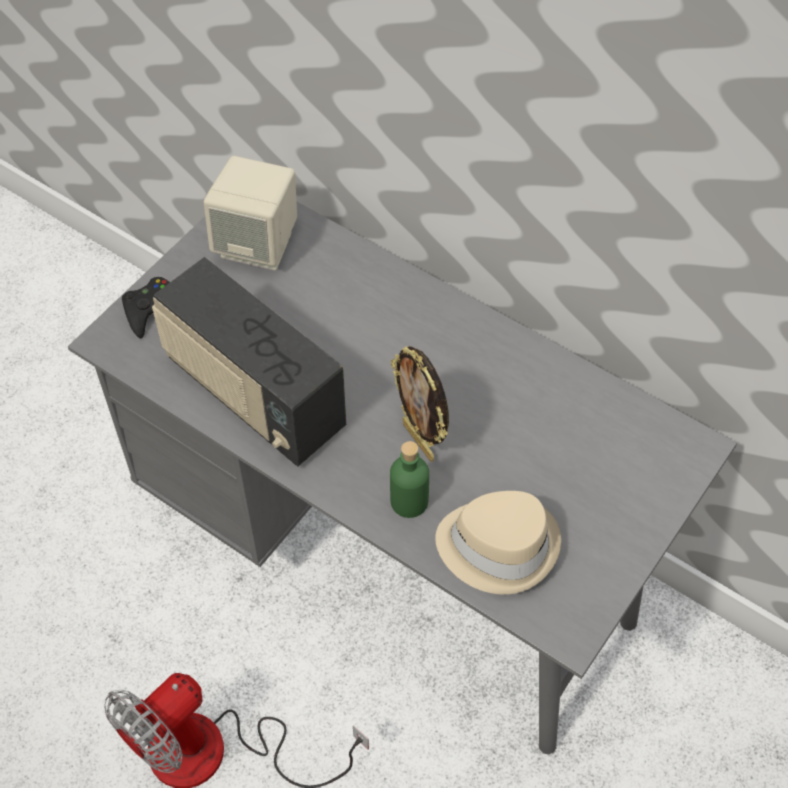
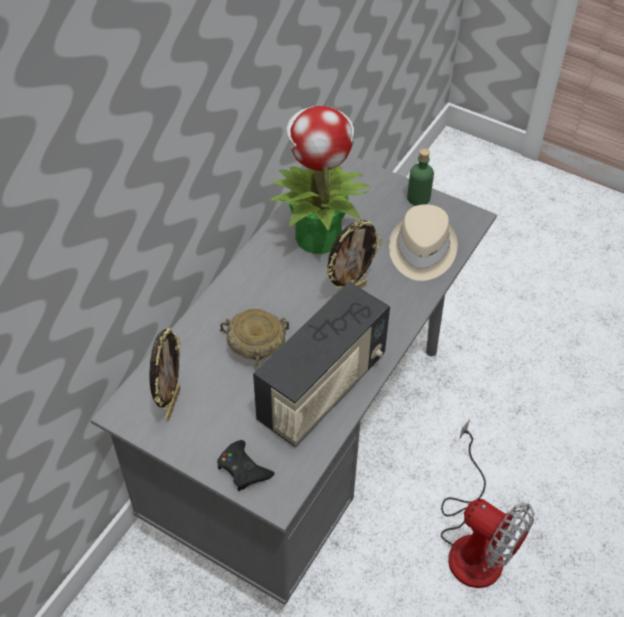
camera: 95 degrees left, 5 degrees down
(257, 244) = (171, 403): beige speaker -> picture frame
(331, 327) = (255, 347): none -> beige bowl
(409, 501) = (398, 295): green bottle -> green bottle (418, 198)
(532, 408) = (317, 236): none -> potted plant

